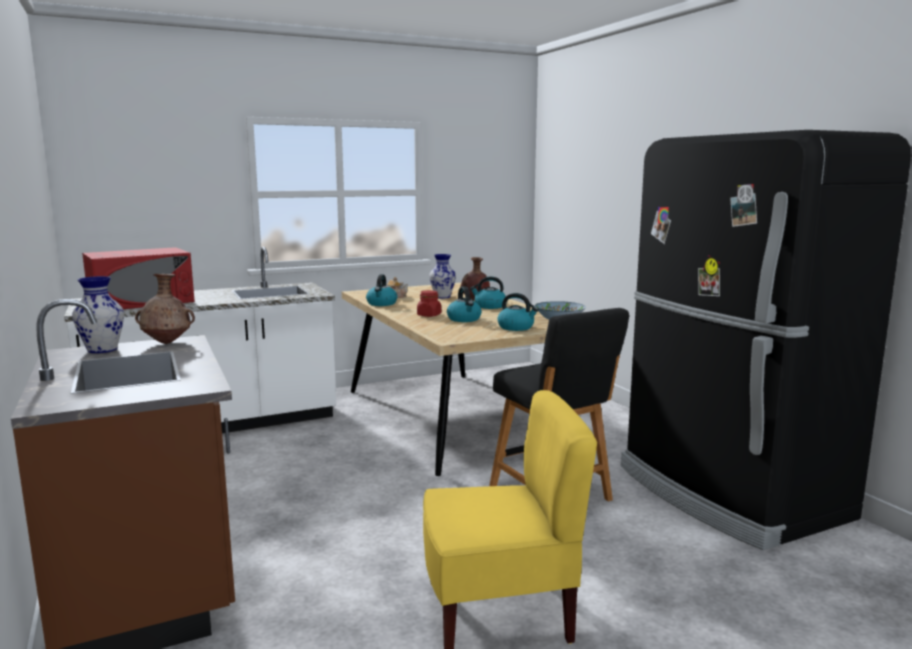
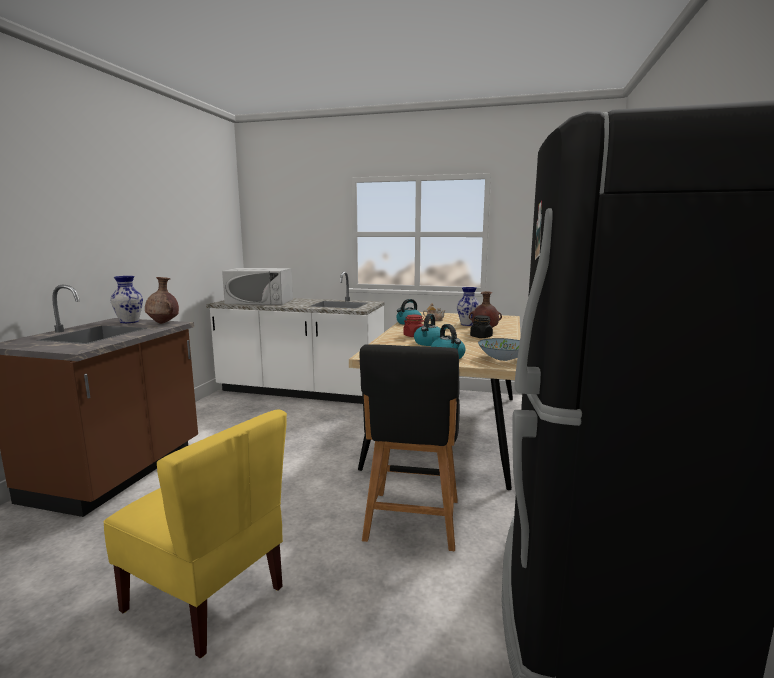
camera: 40 degrees right, 0 degrees up
(142, 302) = (260, 301): red microwave -> white microwave
(489, 306) = (481, 337): kettle -> black jar

